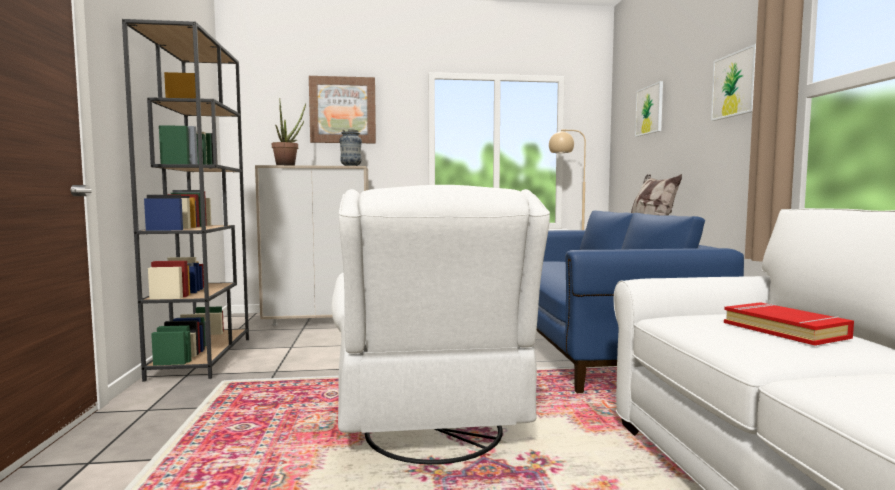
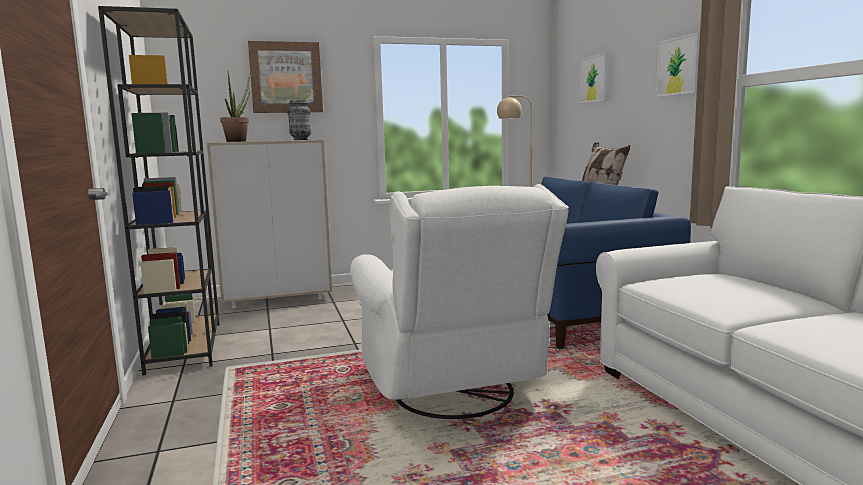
camera: 10 degrees left, 5 degrees up
(785, 330) = (738, 288): red book -> none

